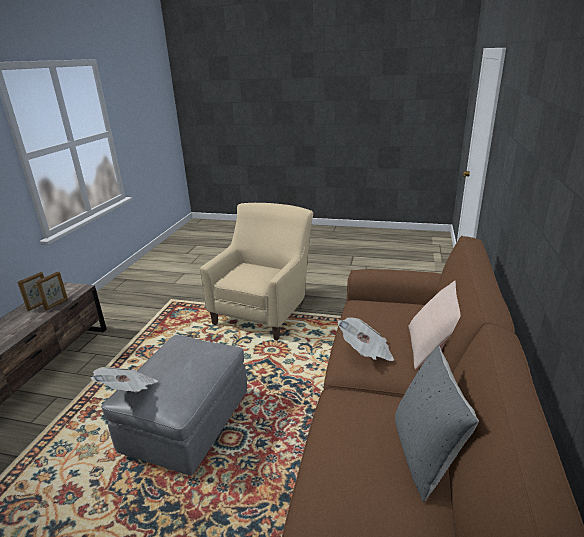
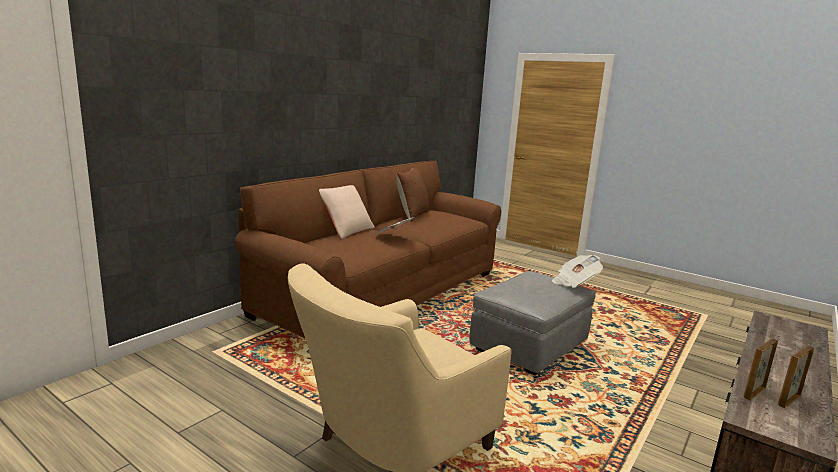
camera: 160 degrees left, 10 degrees down
(425, 455) = (412, 215): grey pillow -> brown pillow

